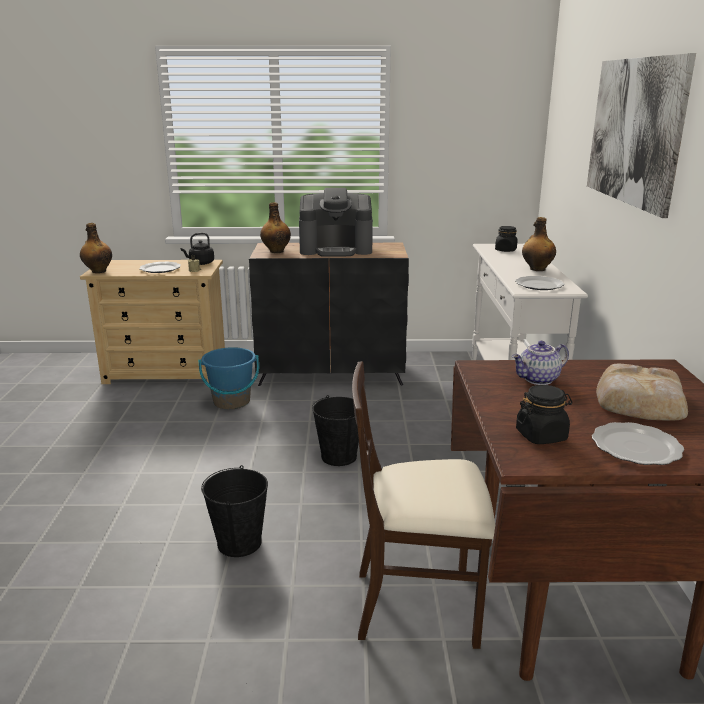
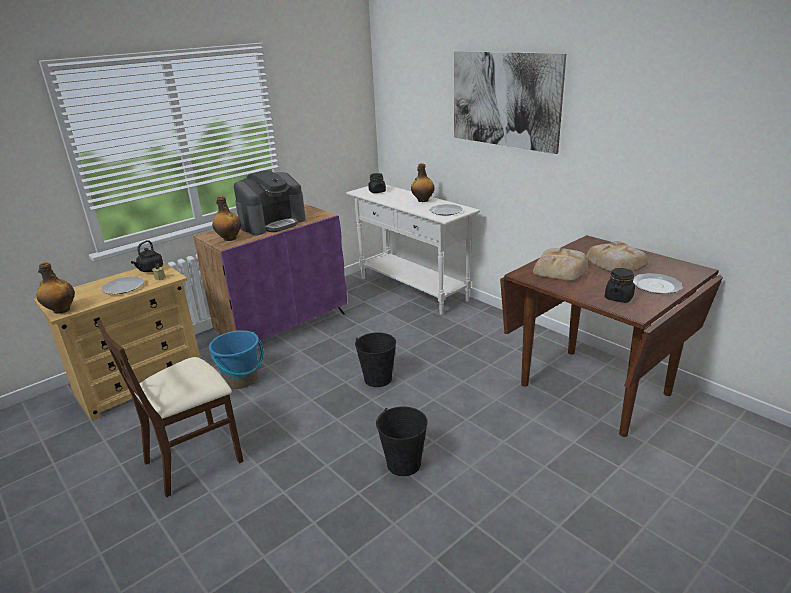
camera: 40 degrees left, 5 degrees up
(332, 373) = (284, 326): black cabinet -> purple cabinet
(418, 604) = (540, 433): beige chair -> beige chair (194, 459)
(538, 380) = (561, 269): teapot -> bread

